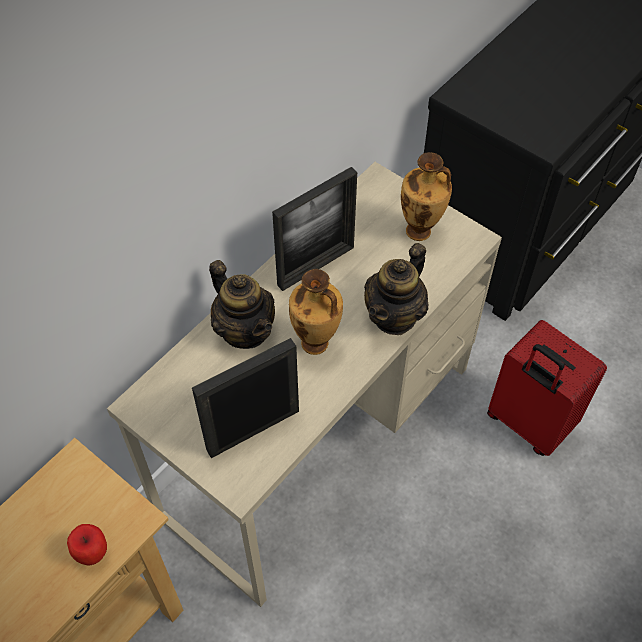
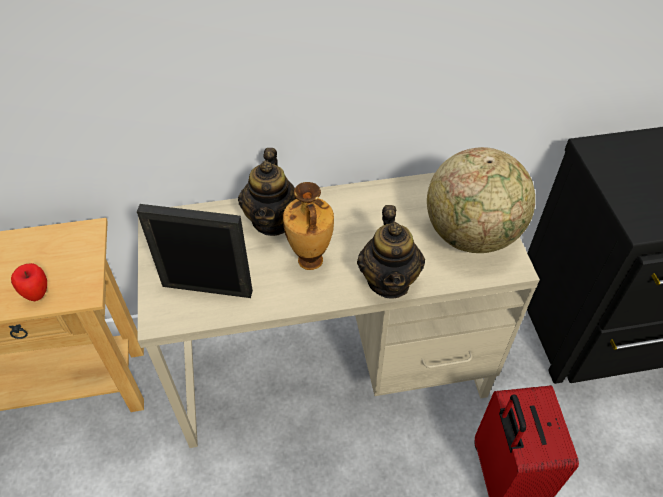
camera: 40 degrees right, 5 degrees down
(316, 266) = (366, 209): picture frame -> none
(395, 316) = (389, 280): teapot -> teapot turned 75 degrees counterclockwise
(420, 232) = (472, 234): vase -> globe

